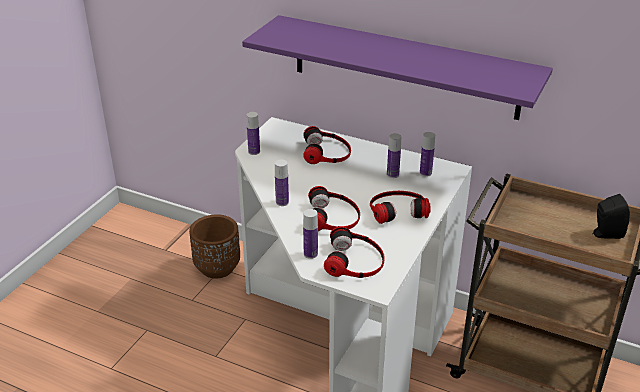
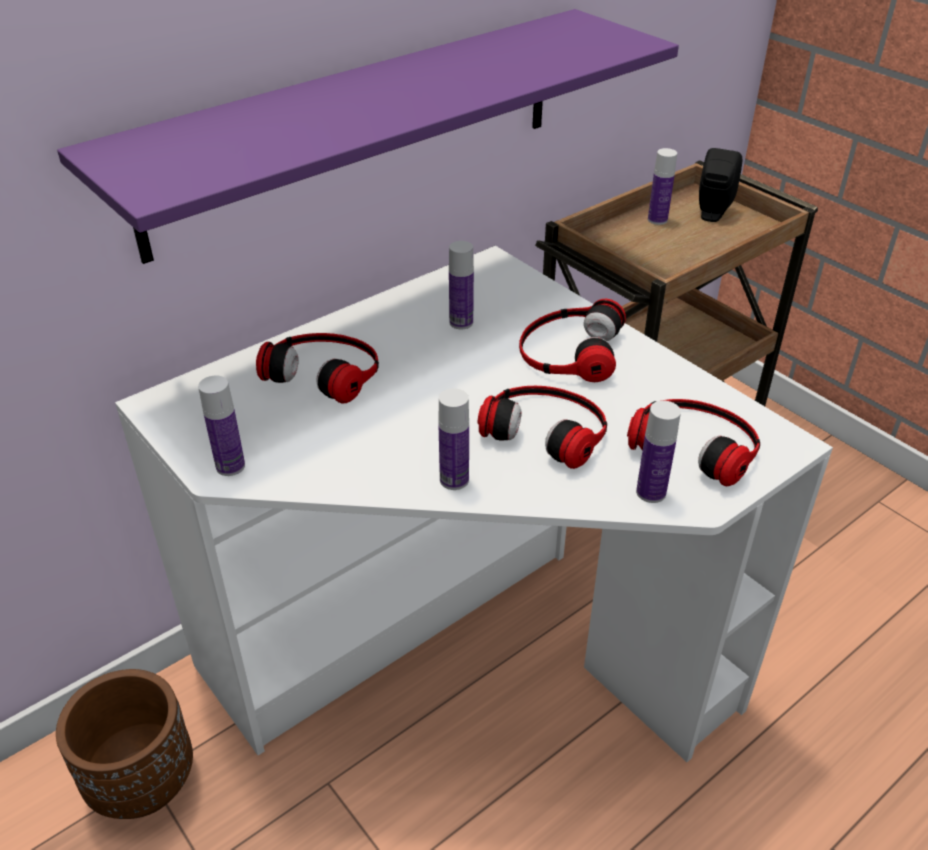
camera: 65 degrees left, 5 degrees up
(425, 173) = (482, 290): bottle -> bottle (657, 220)

